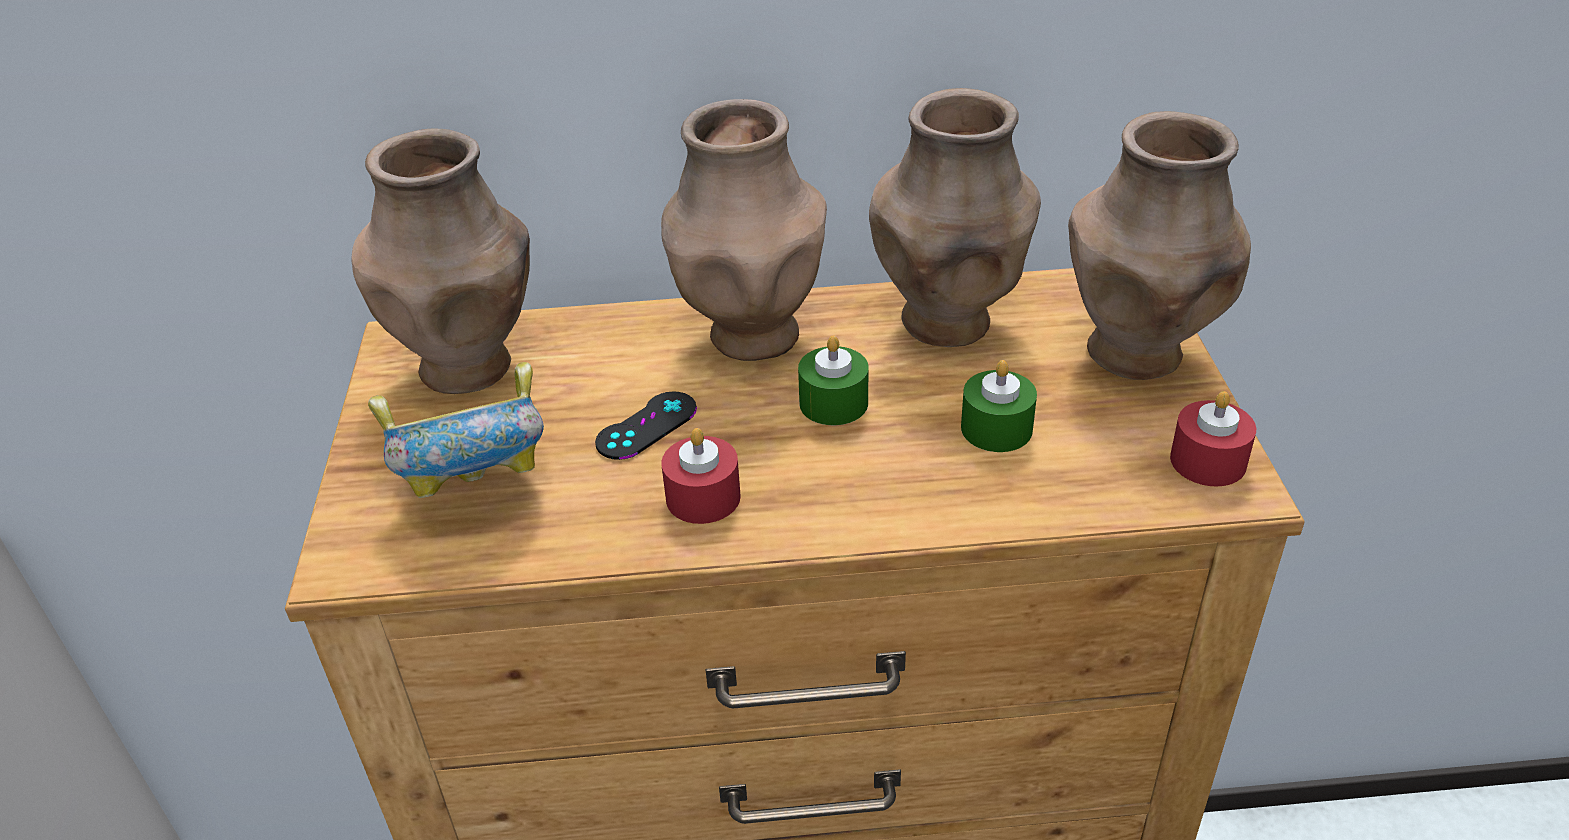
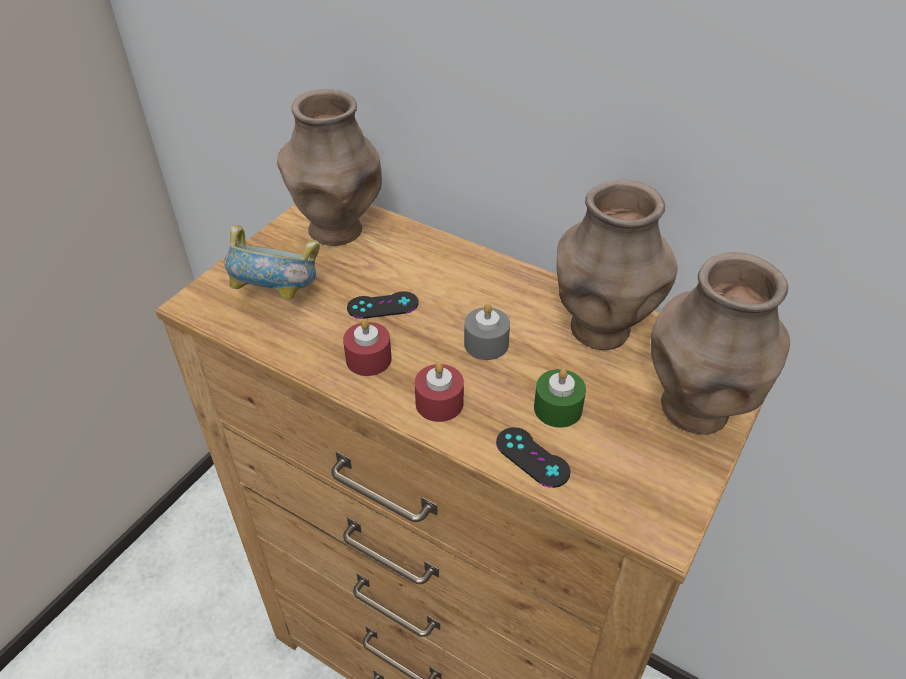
camera: 35 degrees right, 5 degrees up
(751, 336) = (485, 282): brown vase -> none
(833, 403) = (486, 344): green candle -> grey candle
(1028, 495) = (532, 457): none -> black game controller
(1208, 461) = (662, 502): red candle -> red candle (439, 403)

